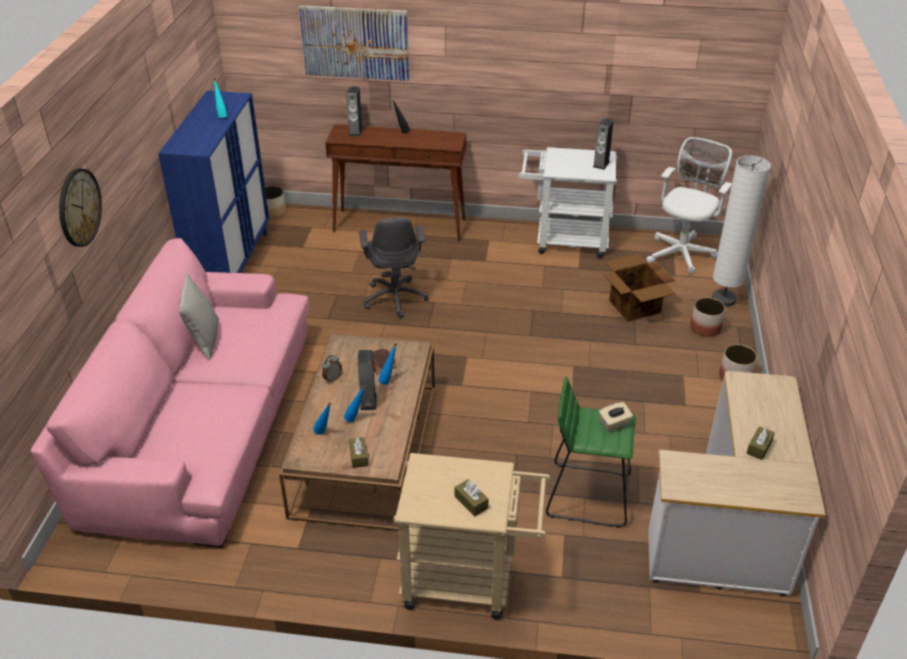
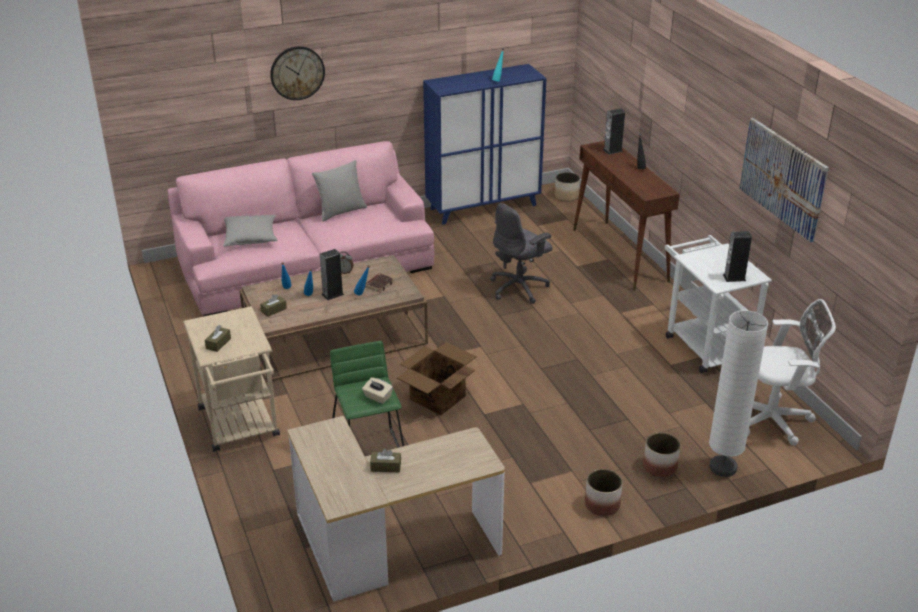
camera: 60 degrees right, 5 degrees down
(184, 426) = (250, 238): none -> grey pillow
(355, 43) = (637, 72): picture -> picture (782, 178)
(635, 307) = (646, 414): cardboard box -> cardboard box (437, 398)

